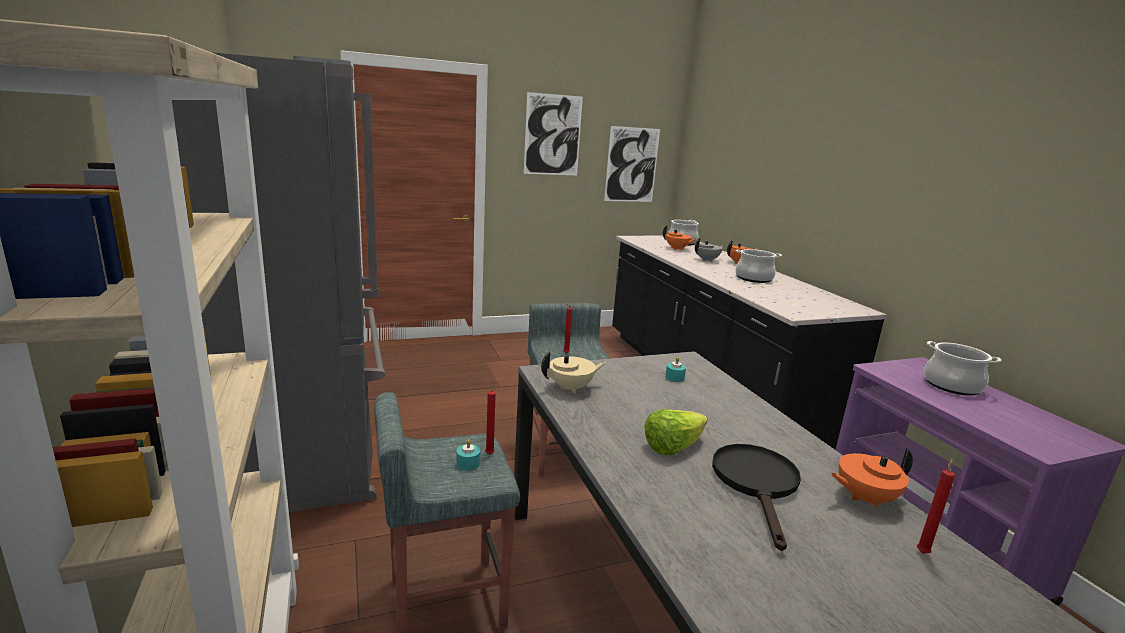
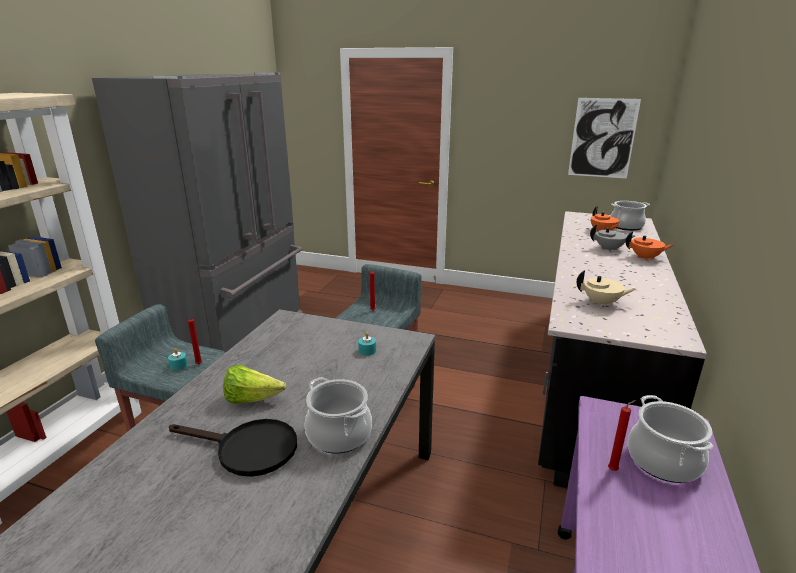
camera: 40 degrees right, 5 degrees up
(552, 135) = (513, 109): picture -> none
(571, 388) = (278, 334): beige teapot -> beige teapot (601, 303)
(753, 278) = (617, 277): cooking pot -> cooking pot (338, 434)
(757, 484) = (247, 449): black frying pan -> black frying pan turned 60 degrees clockwise
(864, 498) = (299, 500): orange teapot -> none
(922, 552) = (246, 560): red candle -> red candle (614, 470)

